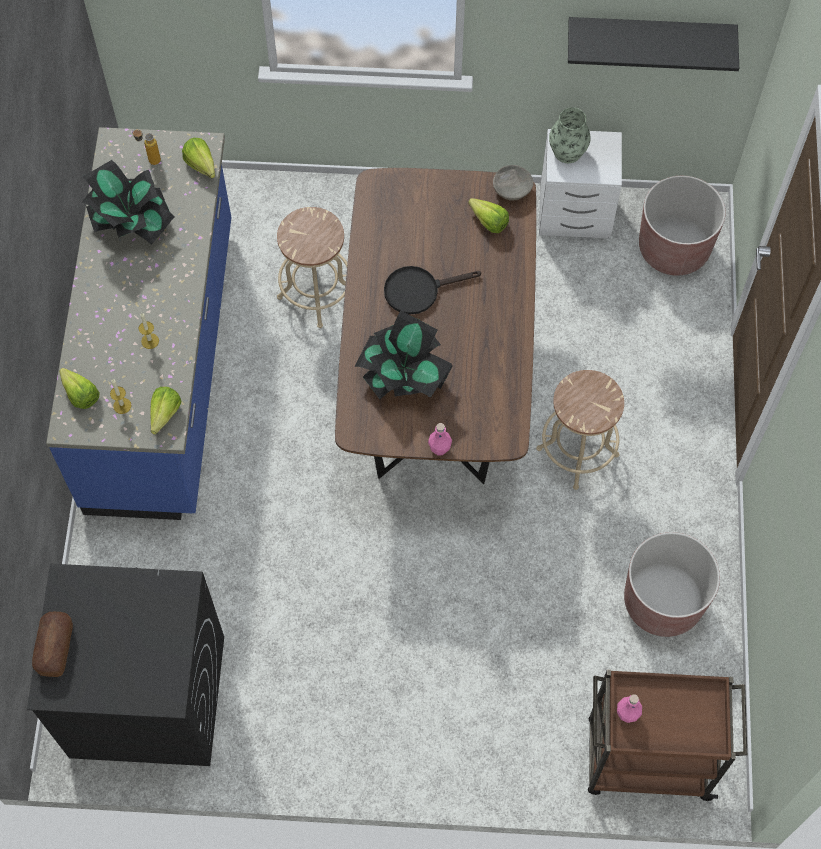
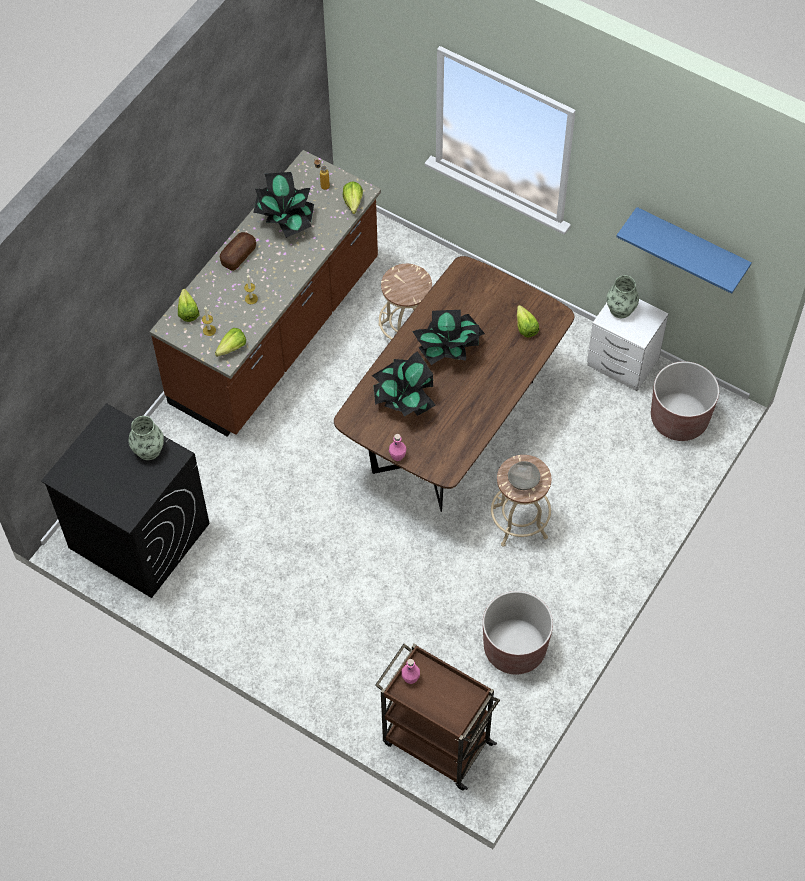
camera: 30 degrees right, 5 degrees down
(55, 648) = (79, 454): bread -> bread (238, 255)
(142, 596) = (148, 449): none -> vase
(164, 365) = (276, 333): blue counter -> brown counter
(419, 290) = (449, 350): black frying pan -> potted plant
(511, 190) = (555, 314): grey bowl -> grey bowl (522, 481)
(650, 36) = (691, 245): black shelf -> blue shelf

